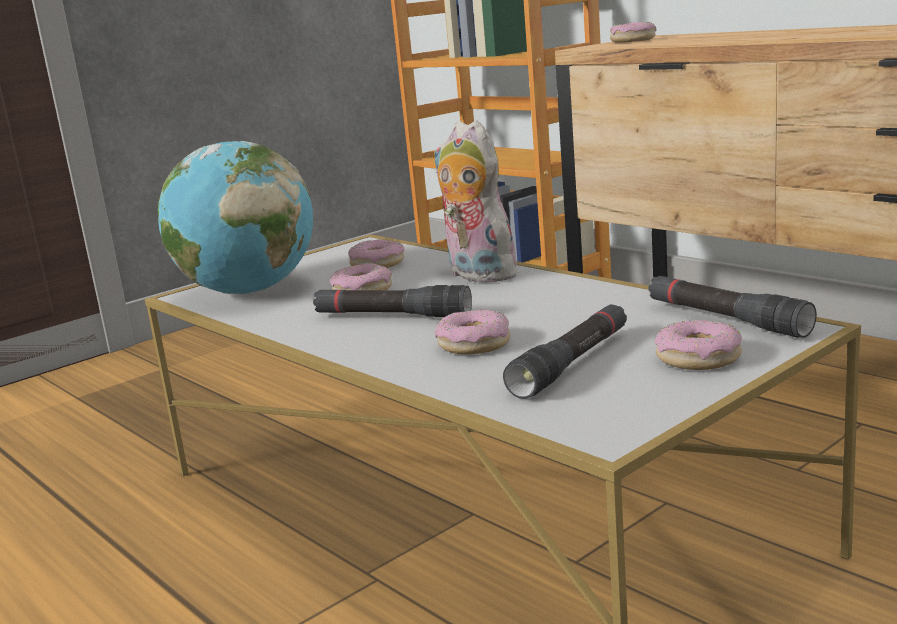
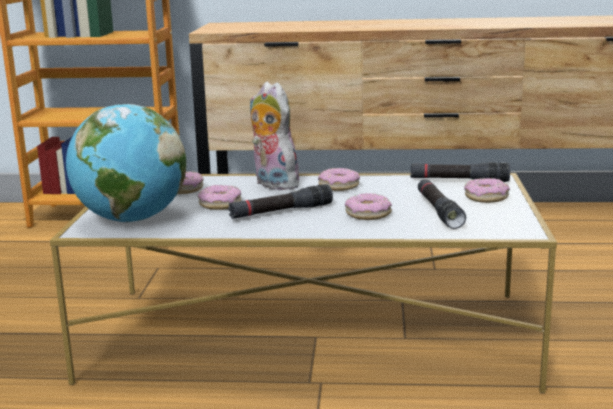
camera: 45 degrees left, 0 degrees up
(476, 275) = (272, 184): plush toy -> plush toy turned 45 degrees clockwise
(632, 40) = (224, 26): donut -> donut (338, 186)

